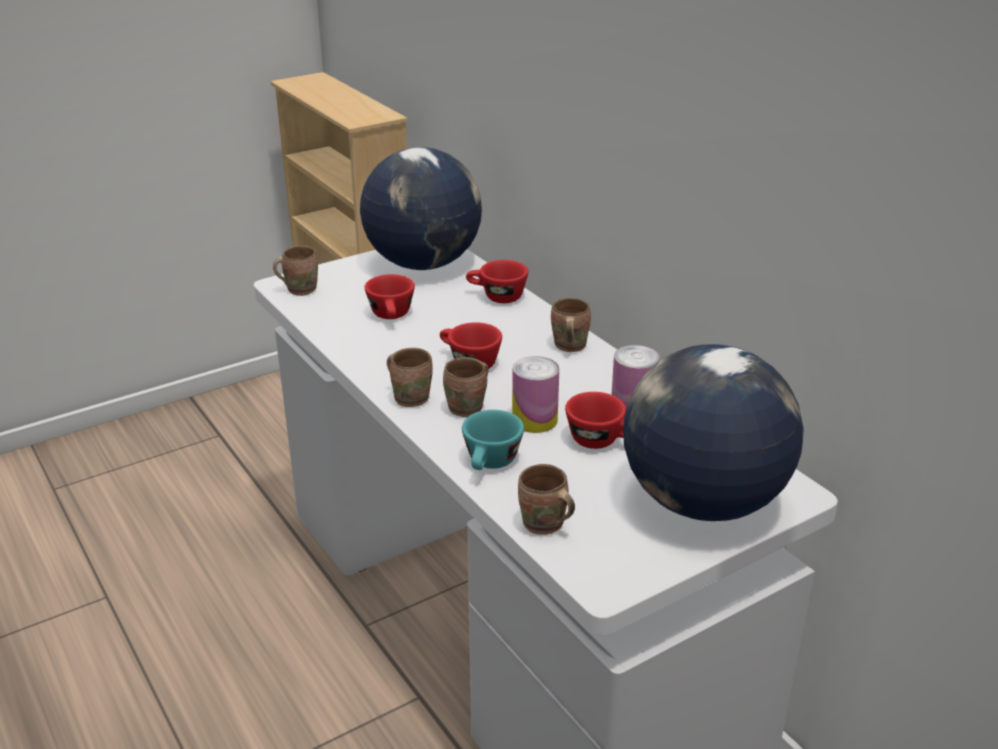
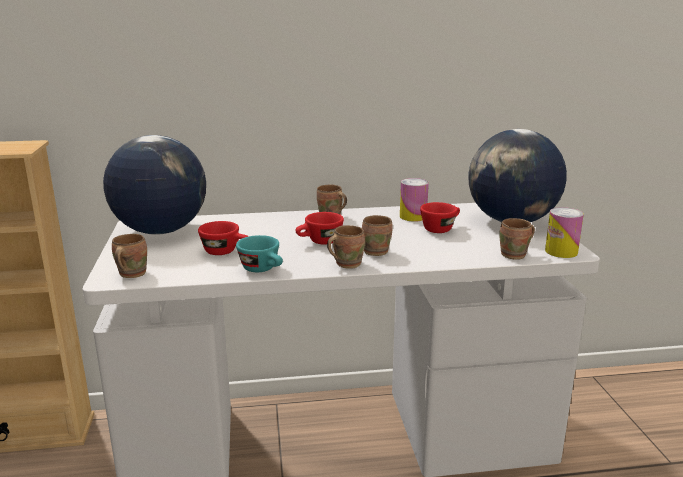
camera: 65 degrees left, 10 degrees down
(490, 464) = (444, 256): turquoise cup -> turquoise cup (263, 269)
(496, 297) = (243, 221): red cup -> none
(534, 420) = (405, 238): can -> can (561, 251)

